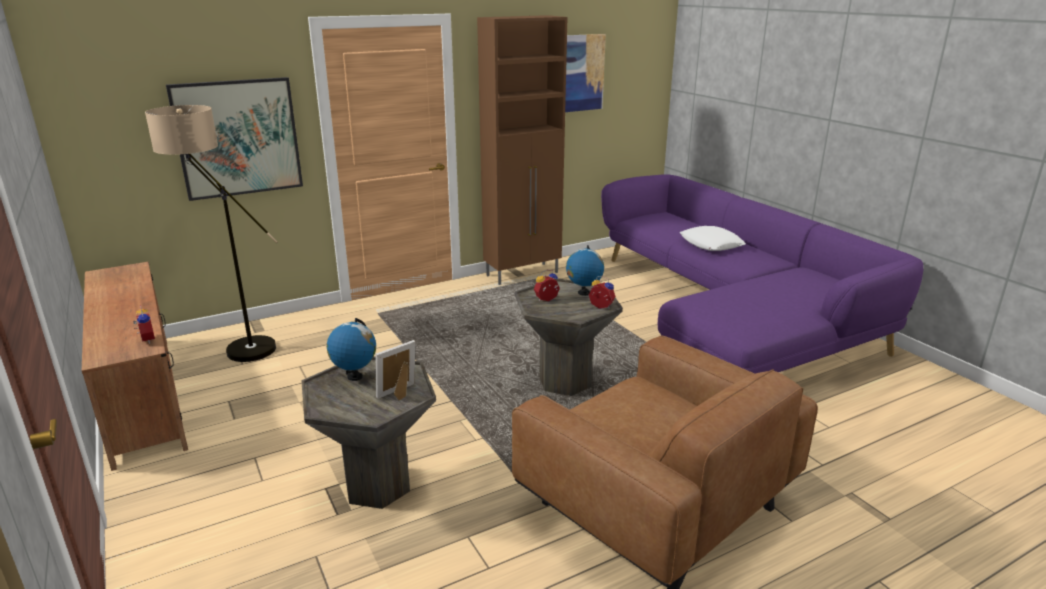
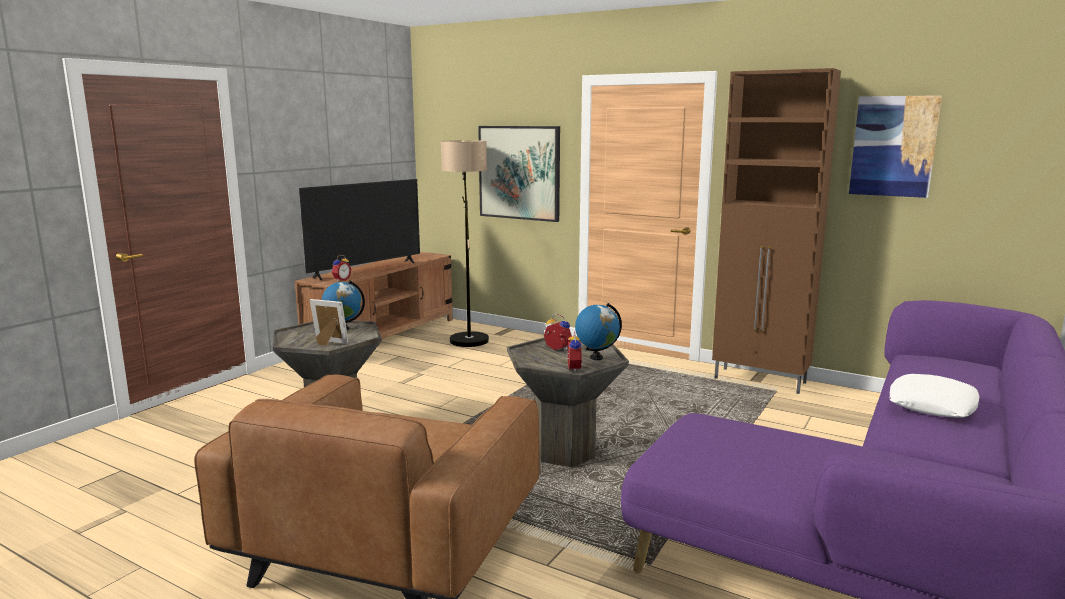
camera: 60 degrees right, 10 degrees down
(121, 317) = (366, 270): none -> television

